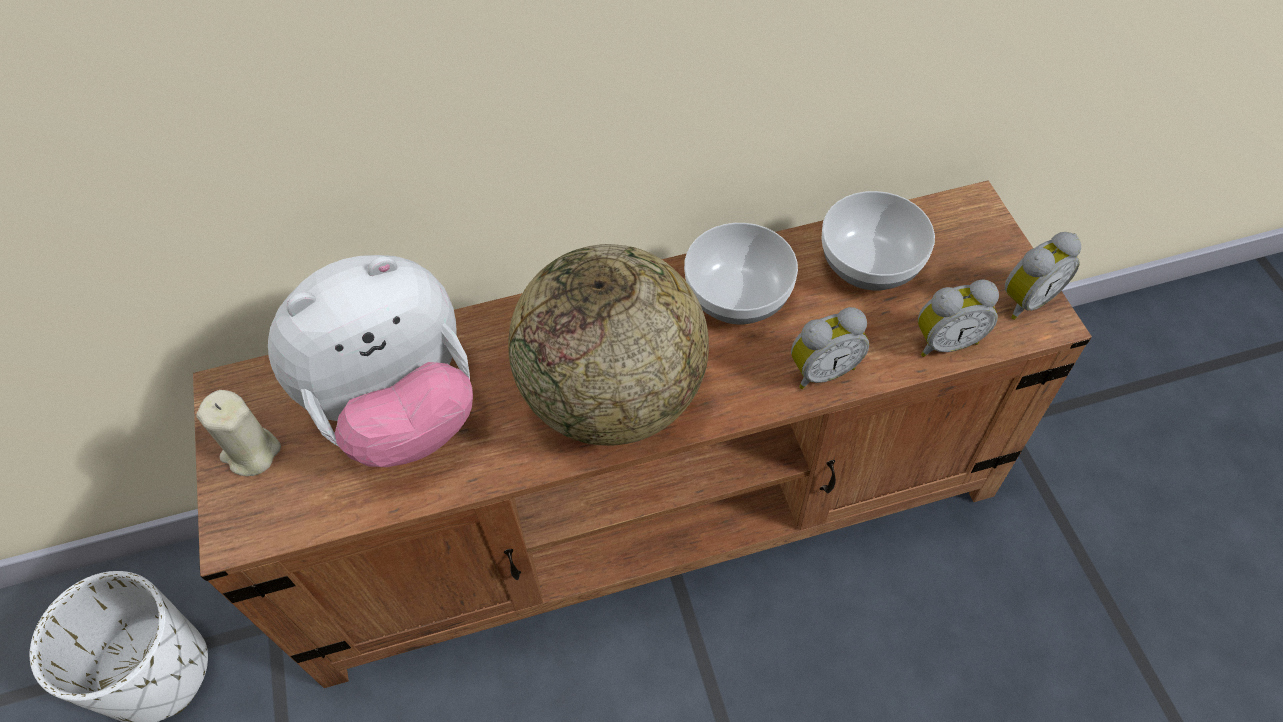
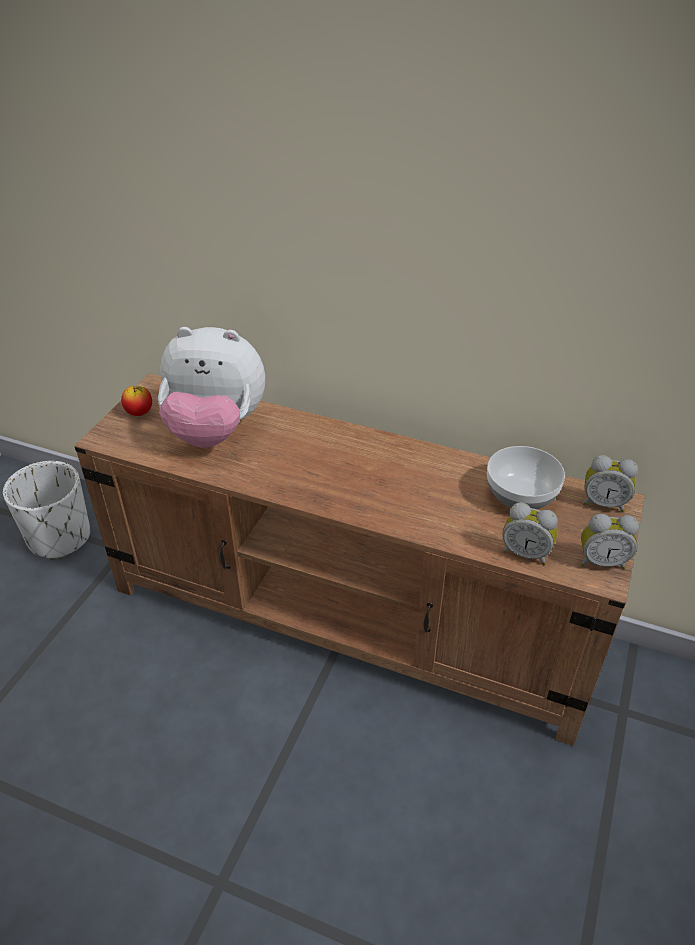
camera: 35 degrees right, 15 degrees down
(251, 452) = (139, 413): beige candle -> apple
(614, 397) = (317, 479): globe -> none
(739, 297) = (428, 472): bowl -> none
(822, 369) = (437, 526): alarm clock -> alarm clock (603, 503)

